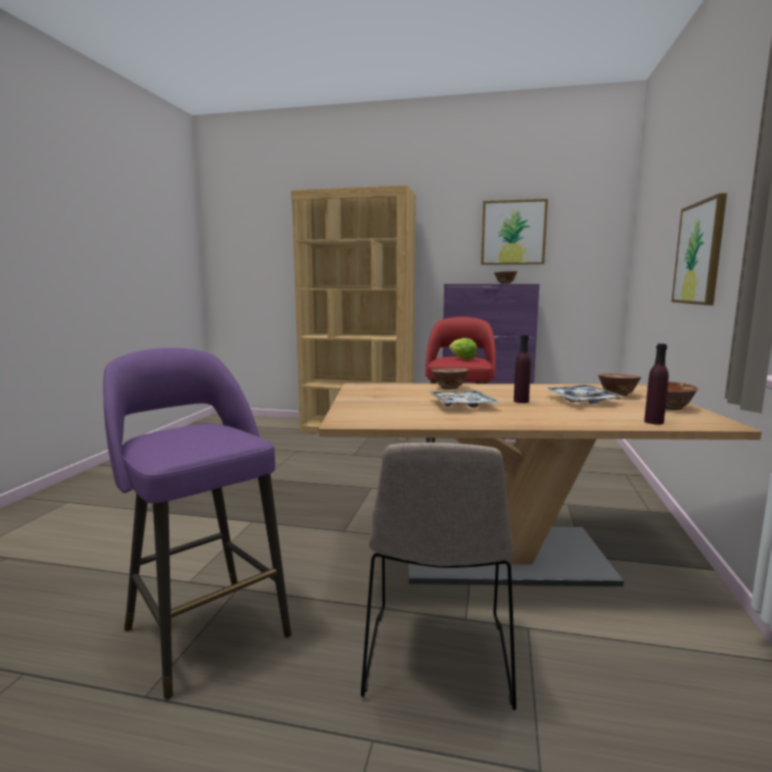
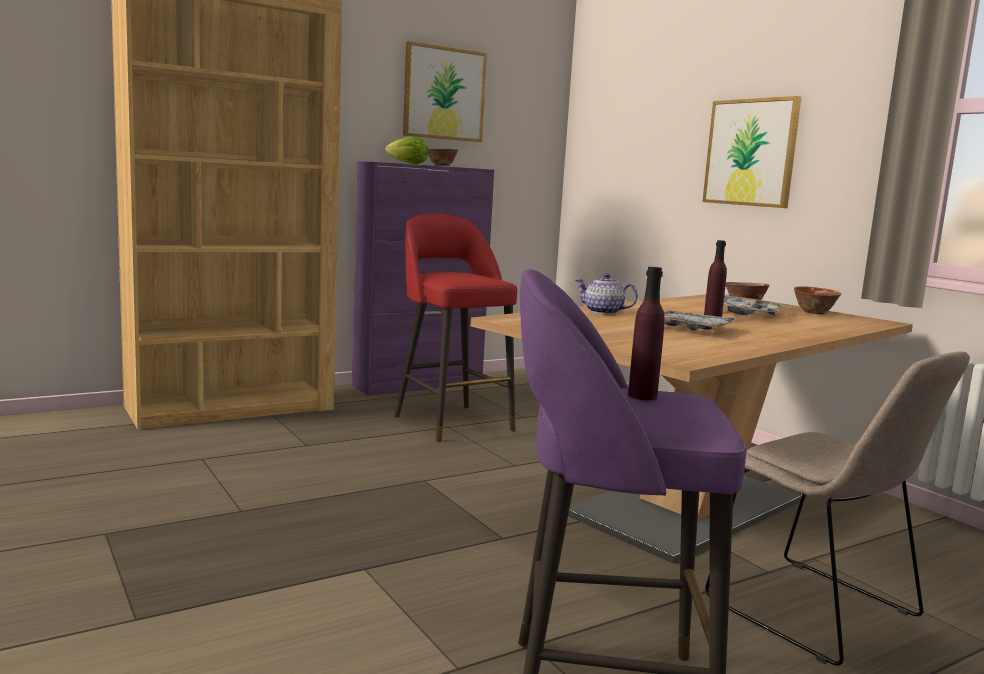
camera: 45 degrees left, 0 degrees up
(449, 388) = (604, 312): bowl -> teapot
(462, 358) = (464, 275): lettuce -> lettuce (408, 163)
(653, 422) = (850, 325): purple bottle -> purple bottle (642, 396)

